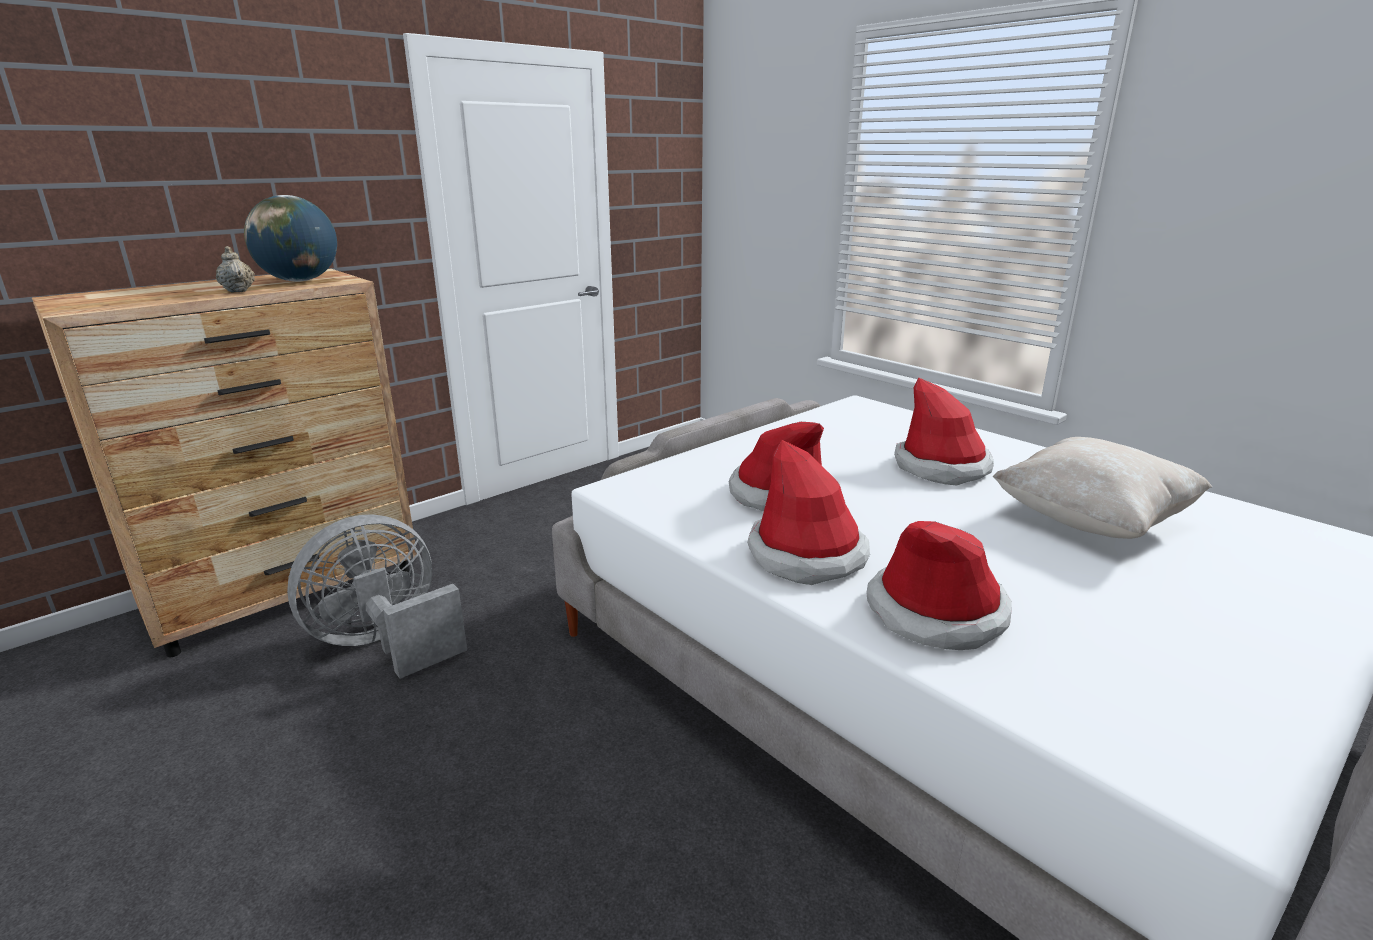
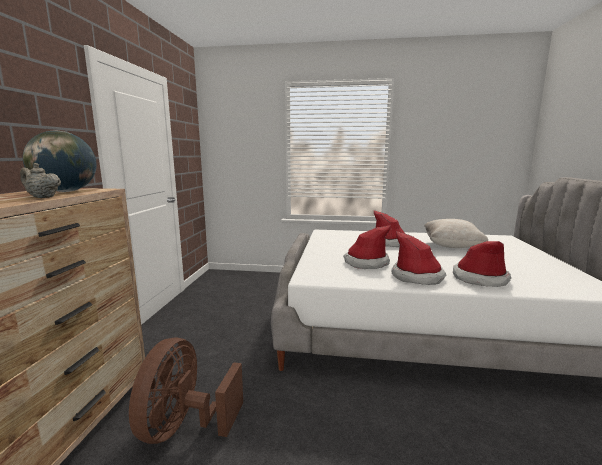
camera: 40 degrees left, 10 degrees down
(385, 643) = (184, 426): grey fan -> brown fan

